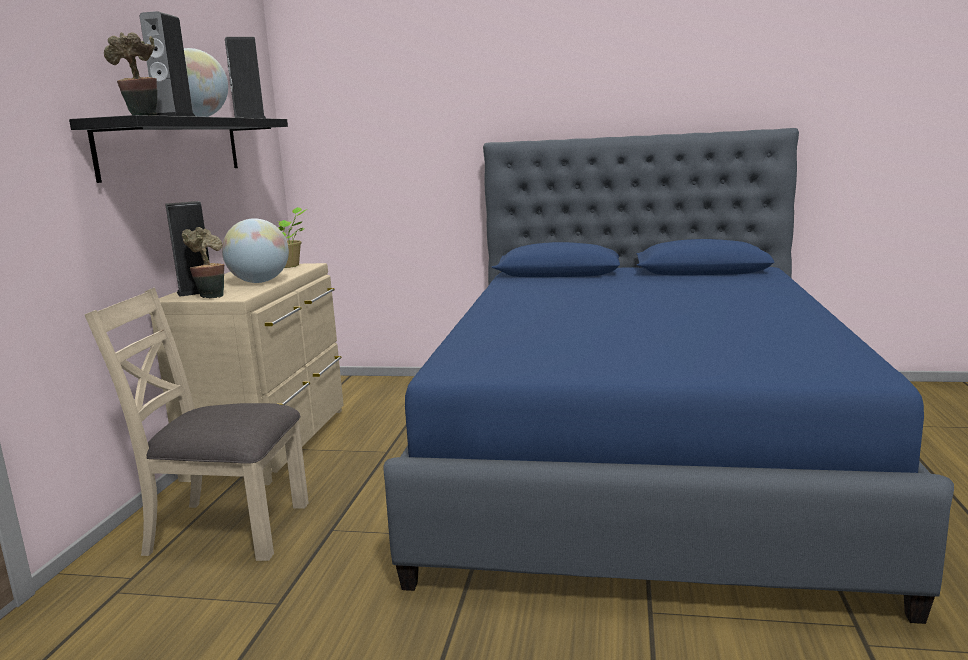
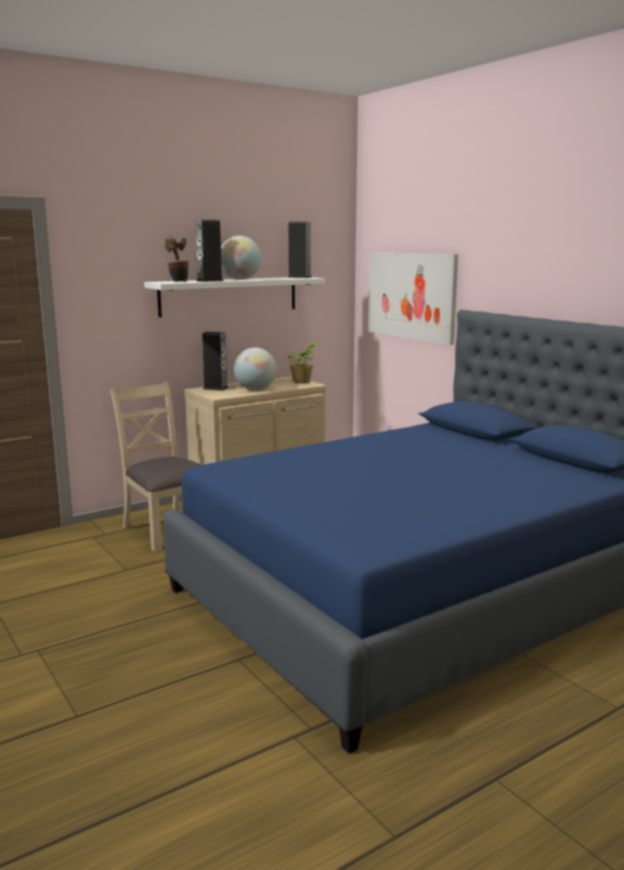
camera: 45 degrees right, 0 degrees up
(173, 147) = (229, 296): black shelf -> white shelf
(210, 296) = (211, 392): potted plant -> none
(389, 138) = (411, 296): none -> picture

